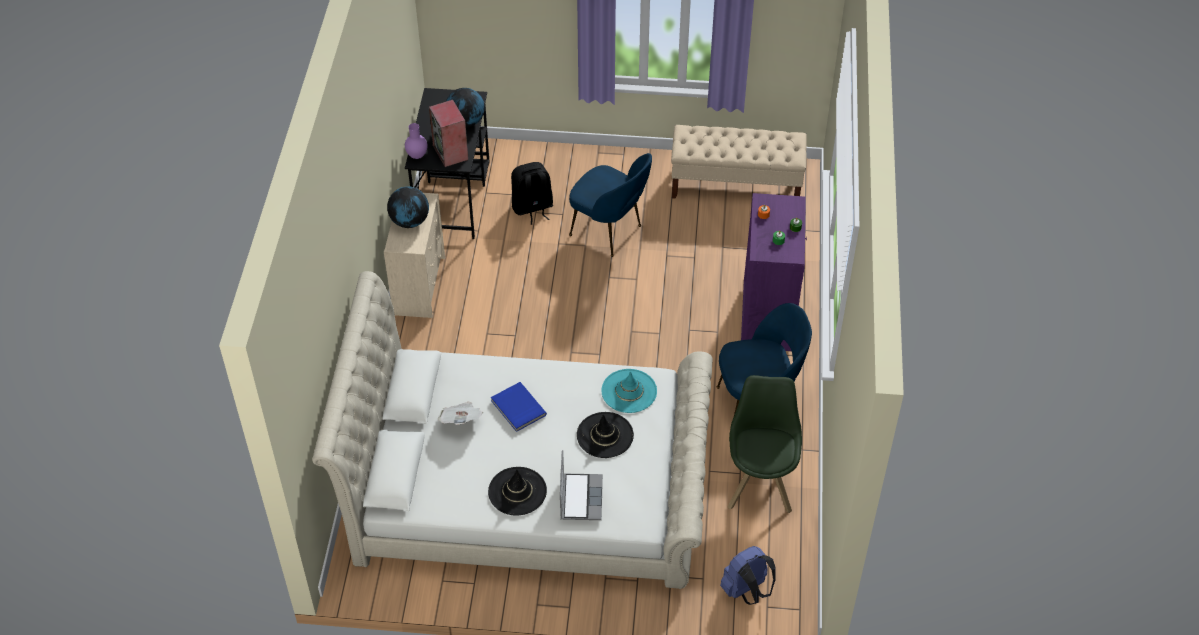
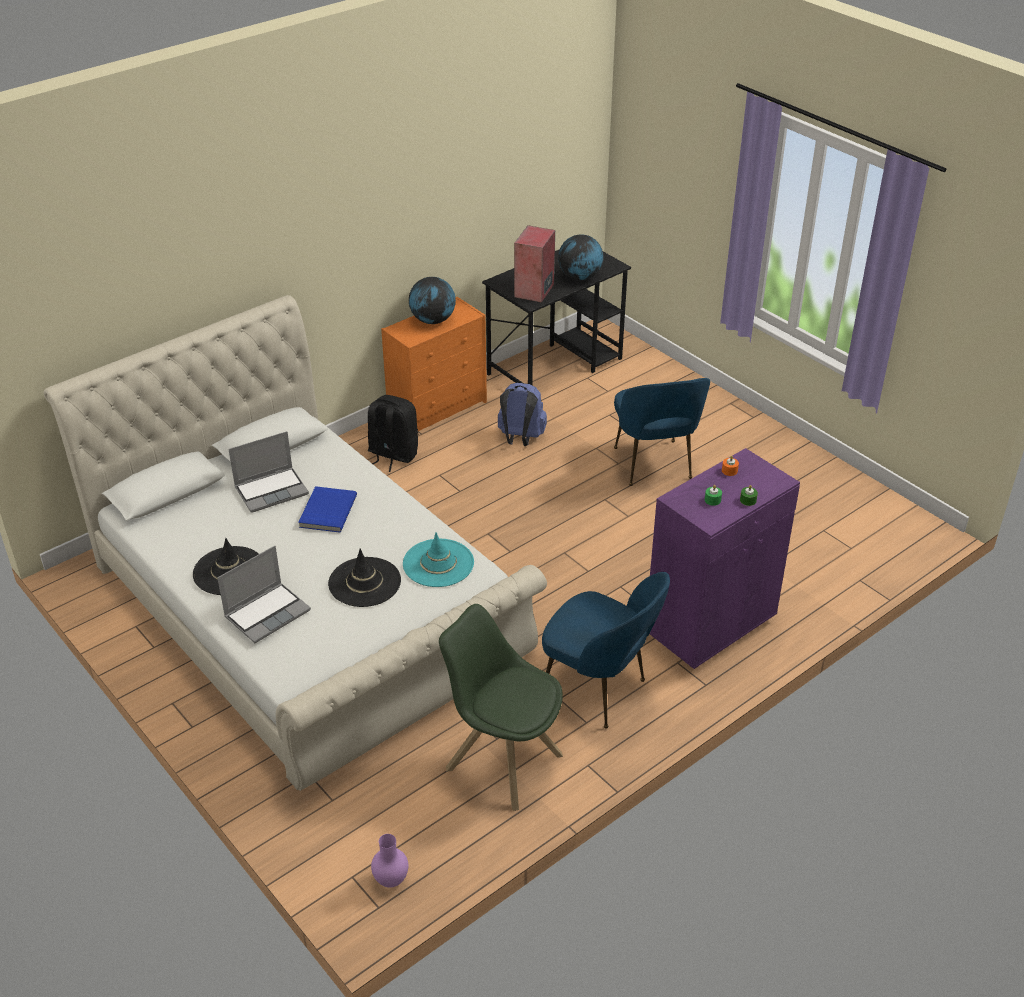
camera: 45 degrees right, 10 degrees down
(416, 156) = (503, 279): purple vase -> purple vase (390, 880)
(419, 285) = (438, 409): beige dresser -> orange dresser
(461, 420) = (272, 490): newspaper -> laptop
(532, 208) = (610, 410): black backpack -> black backpack (392, 455)
(736, 186) = (834, 502): beige bench -> none
(746, 591) = (354, 846): blue backpack -> blue backpack (520, 439)
(760, 483) = (503, 762): green chair -> green chair turned 105 degrees counterclockwise

